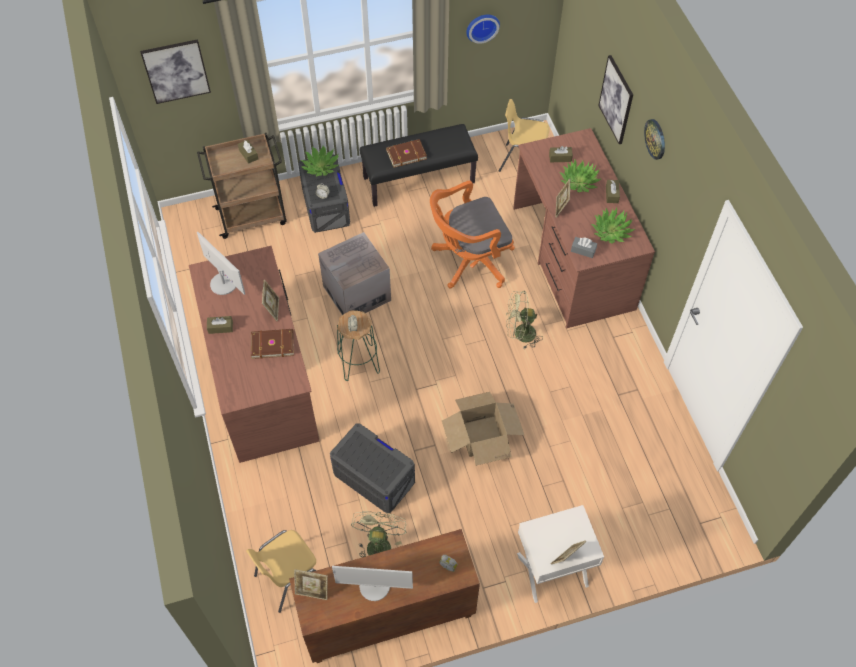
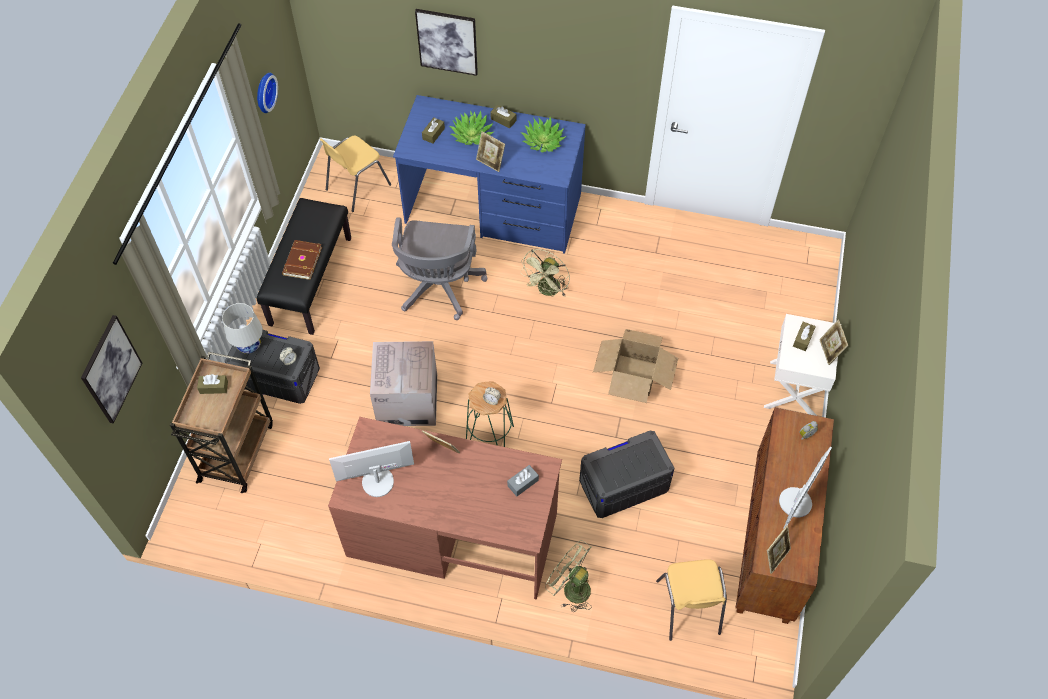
camera: 60 degrees left, 0 degrees up
(220, 327) = (432, 508): brown tissue box -> brown tissue box (803, 339)
(272, 344) = (484, 469): brown book -> none
(320, 167) = (249, 345): potted plant -> white table lamp
(378, 543) = (695, 513): green fan -> green fan (571, 588)
(469, 261) = (438, 289): orange office chair -> grey office chair
(572, 258) = (493, 209): brown desk -> blue desk
(583, 250) = (549, 171): grey tissue box -> grey tissue box (523, 483)
(655, 139) = (533, 31): wall clock -> none

